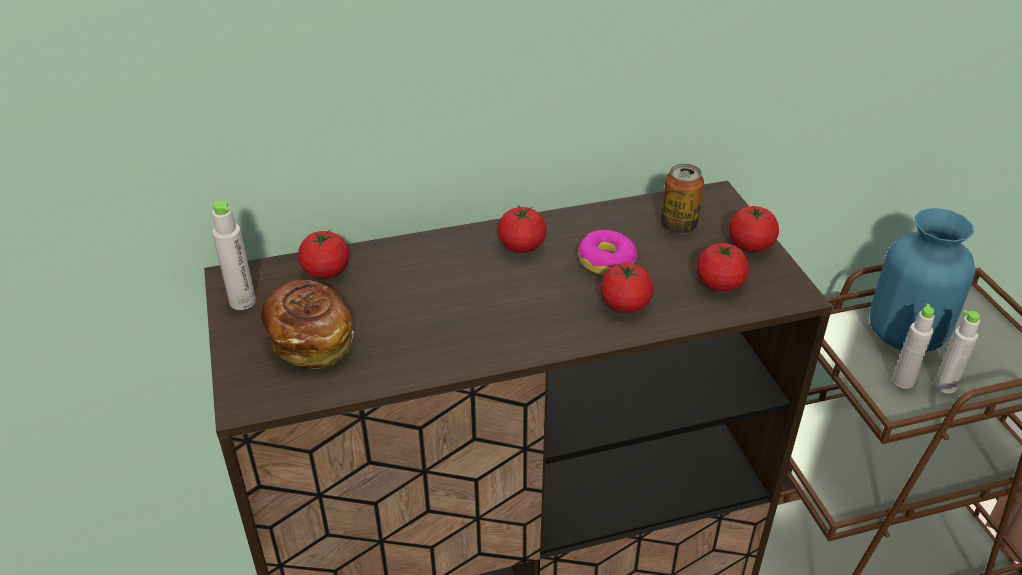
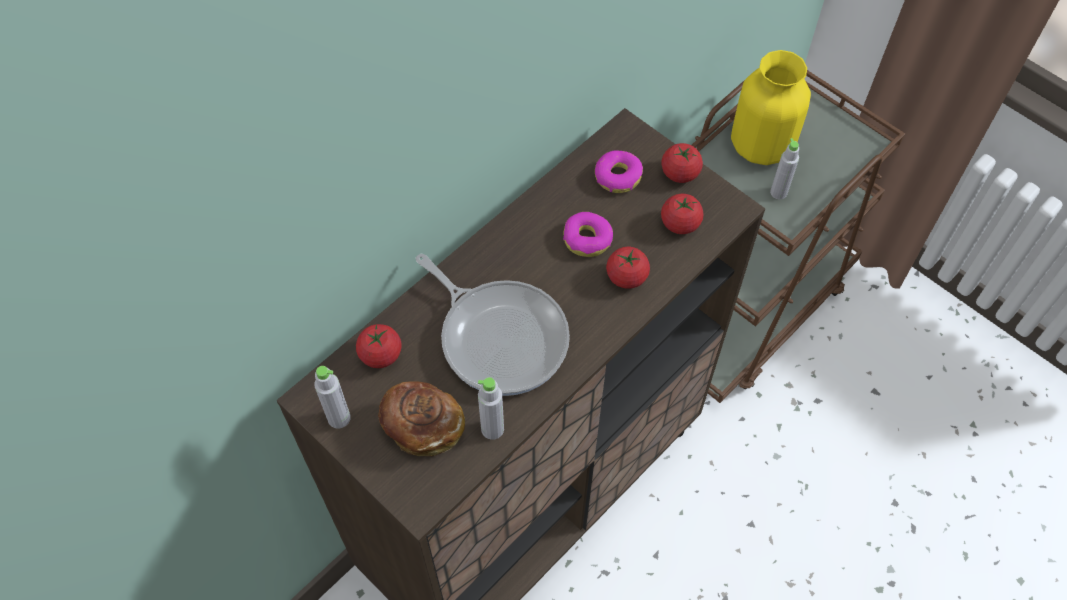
camera: 30 degrees left, 20 degrees up
(450, 301) = (500, 337): none -> frying pan
(521, 246) = (514, 254): tomato -> none
(678, 226) = (617, 176): can -> donut
(905, 334) = (761, 145): blue vase -> yellow vase
(945, 386) = (808, 183): grey bottle -> grey bottle (492, 429)

